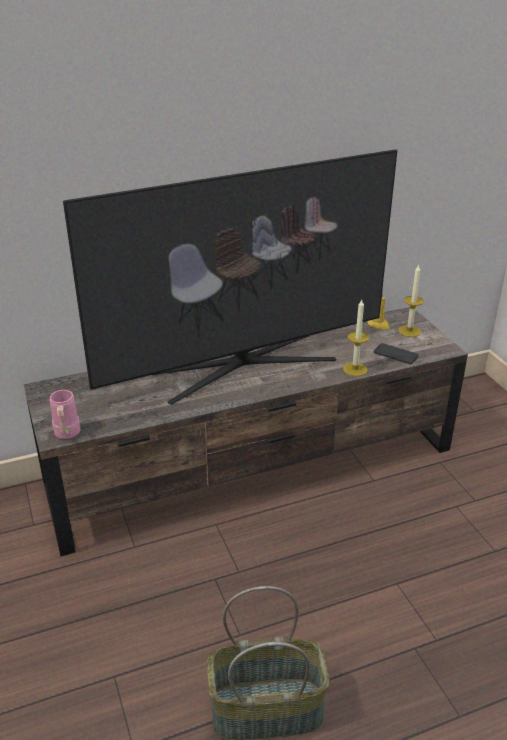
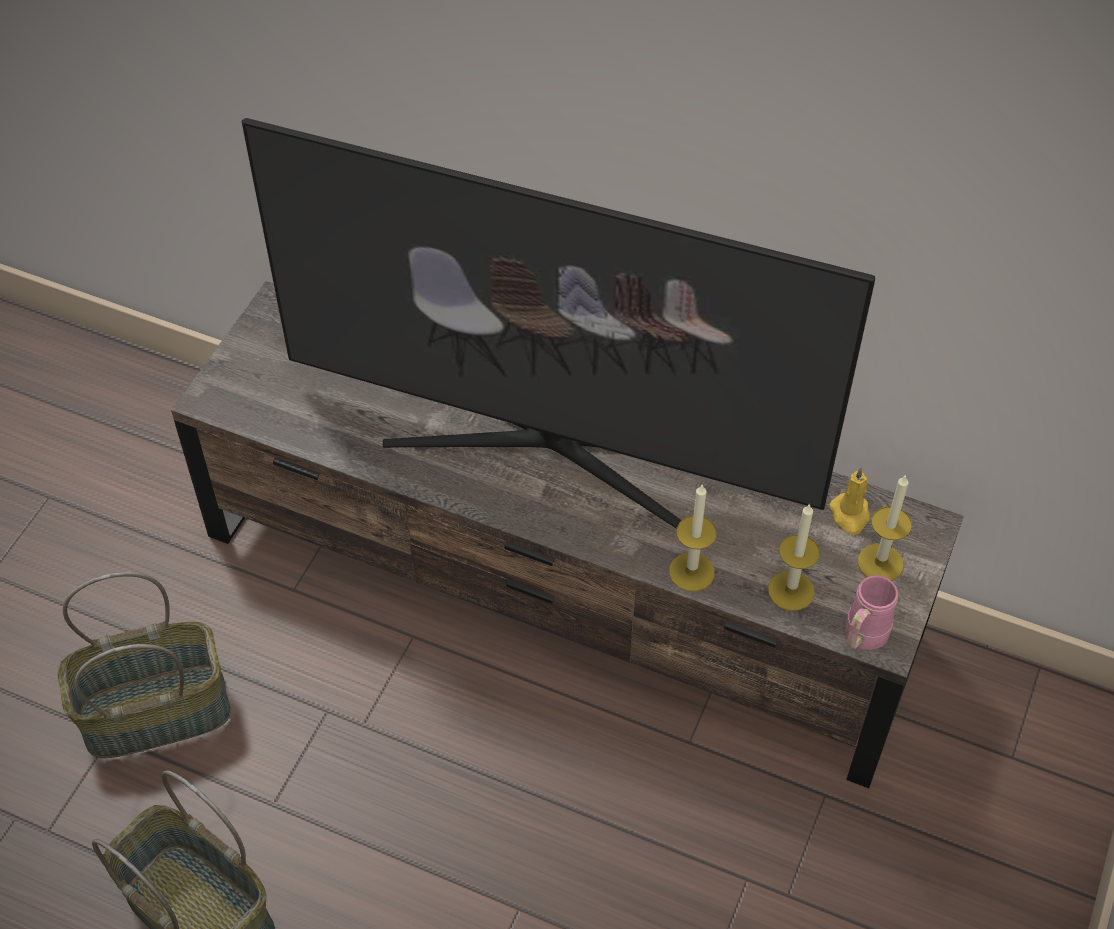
camera: 45 degrees right, 20 degrees up
(67, 435) = (221, 406): pink mug -> pink mug (861, 638)
(126, 644) = (157, 710): none -> basket
(395, 354) = (791, 591): phone -> candle

